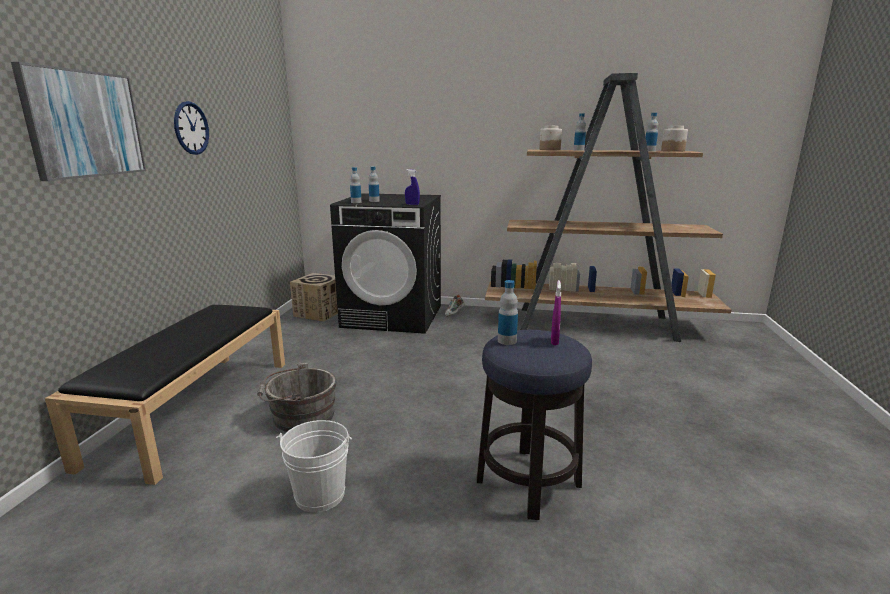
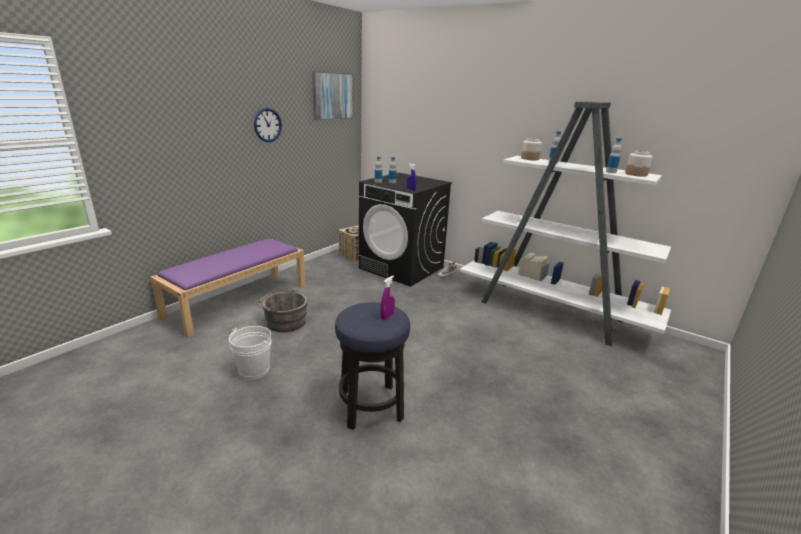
camera: 25 degrees right, 5 degrees up
(84, 124) = (189, 127): picture -> picture (332, 96)
(196, 407) = (238, 300): black bench -> purple bench
(507, 341) = (358, 308): bottle -> none
(597, 324) = (552, 312): brown bookcase -> white bookcase

